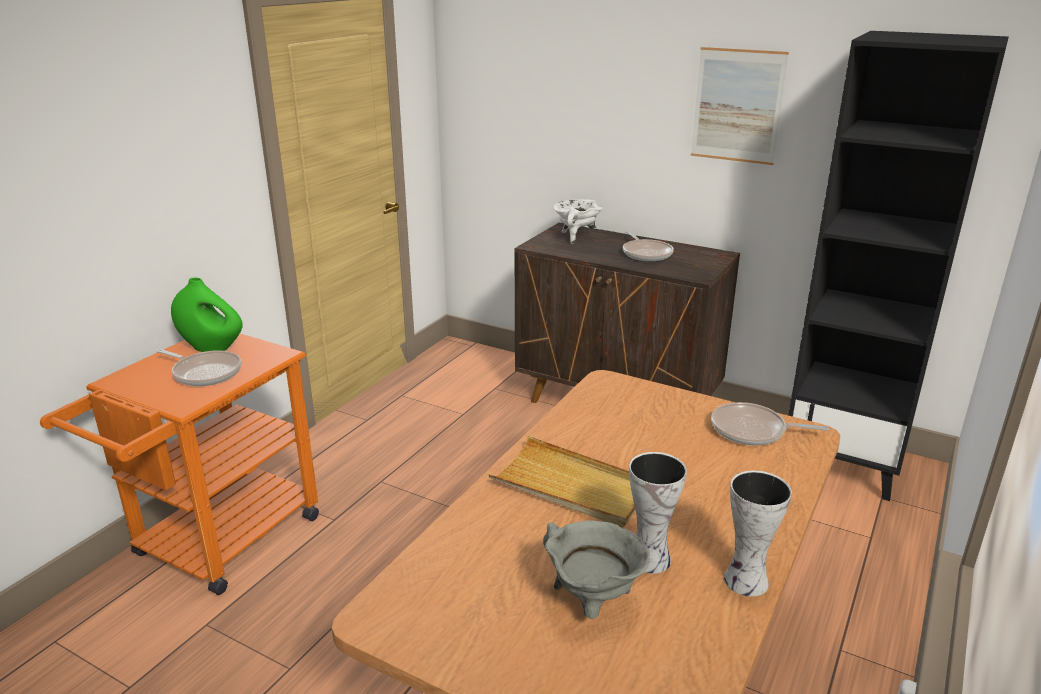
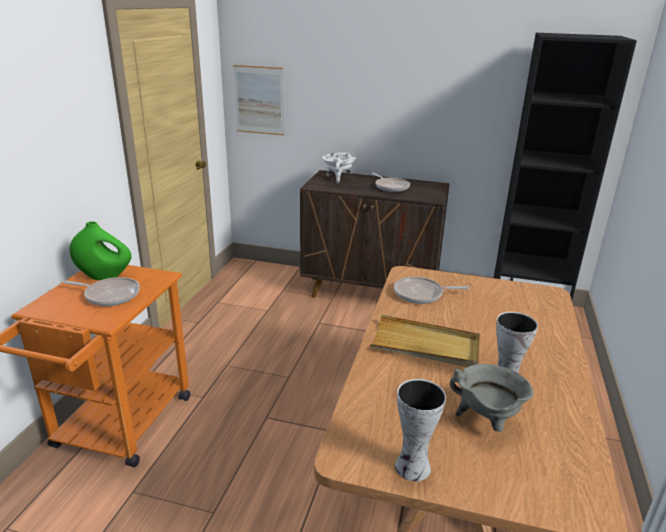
camera: 15 degrees left, 0 degrees up
(737, 106) = (446, 84): picture -> picture (259, 100)
(743, 580) = (569, 391): vase -> vase (411, 467)
(753, 431) = (516, 295): frying pan -> frying pan (421, 294)

